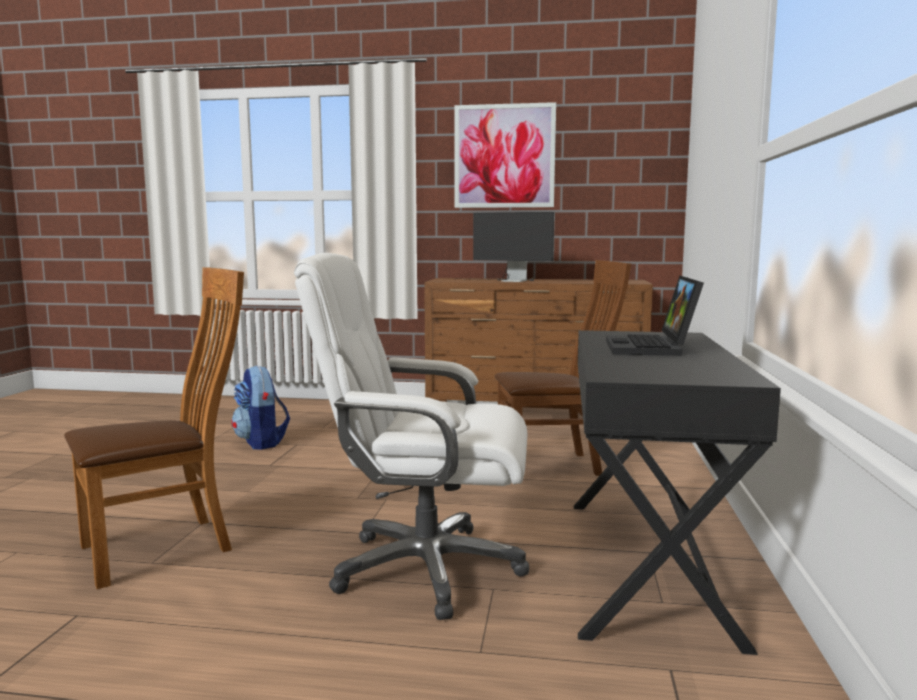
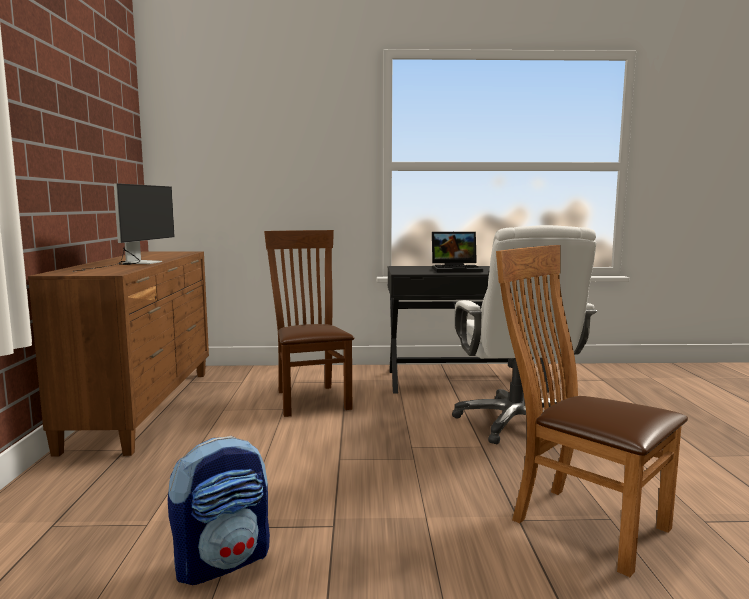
camera: 100 degrees left, 0 degrees up
(504, 156) = (57, 110): picture -> none

